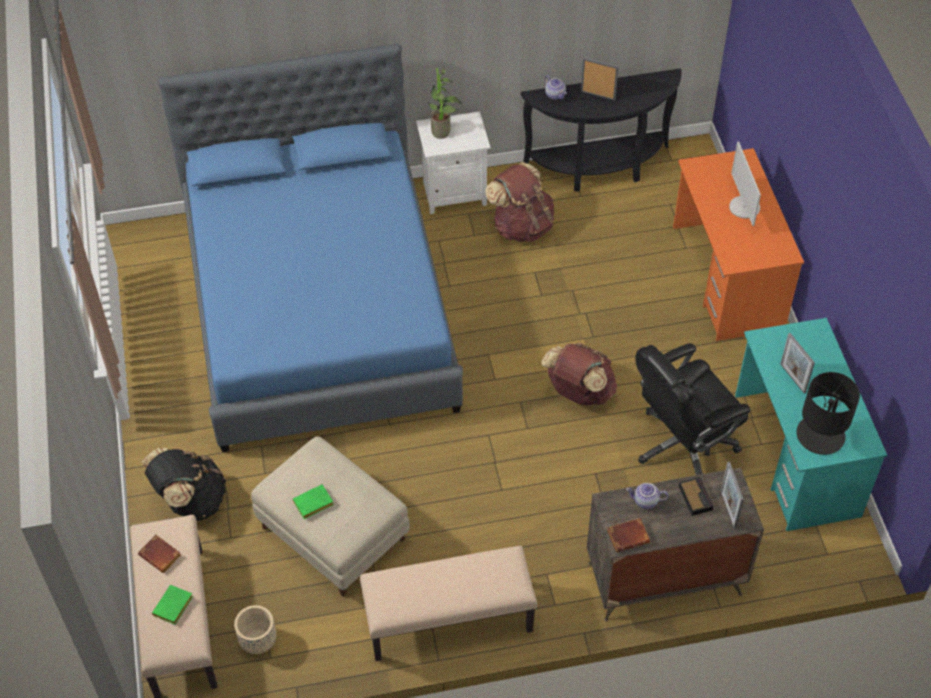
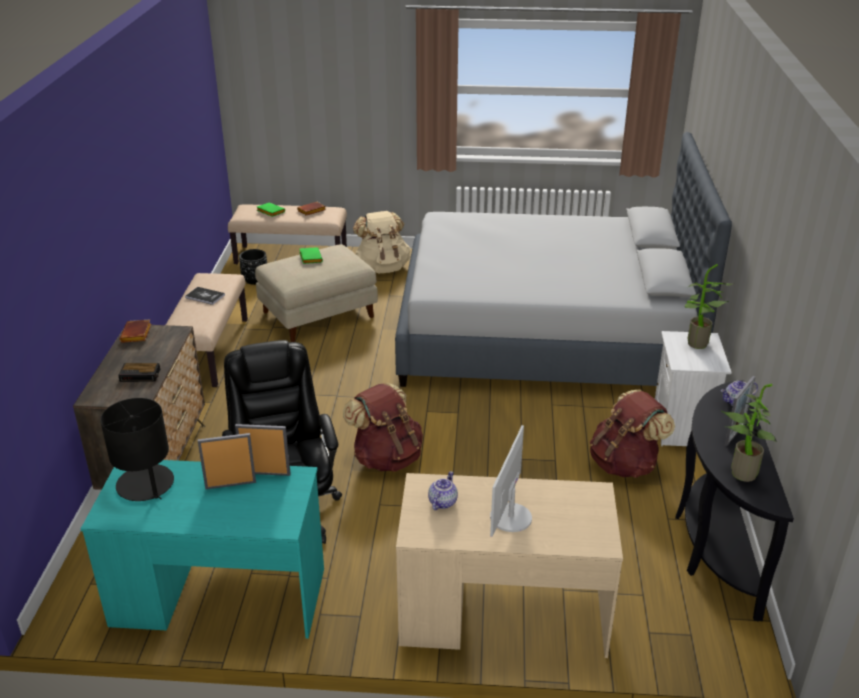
camera: 105 degrees right, 20 degrees down
(191, 500) = (382, 267): black backpack -> beige backpack
(258, 641) = (255, 280): beige planter -> black planter
(320, 309) = (544, 335): blue bed -> grey bed
(437, 585) = (205, 296): none -> book
(645, 92) = (739, 473): none -> potted plant
(645, 501) = (161, 349): teapot -> teapot (442, 502)
(727, 278) = (502, 615): orange desk -> beige desk
(728, 509) = (111, 390): picture frame -> picture frame (266, 473)
(744, 207) = (510, 518): monitor -> monitor turned 75 degrees counterclockwise

